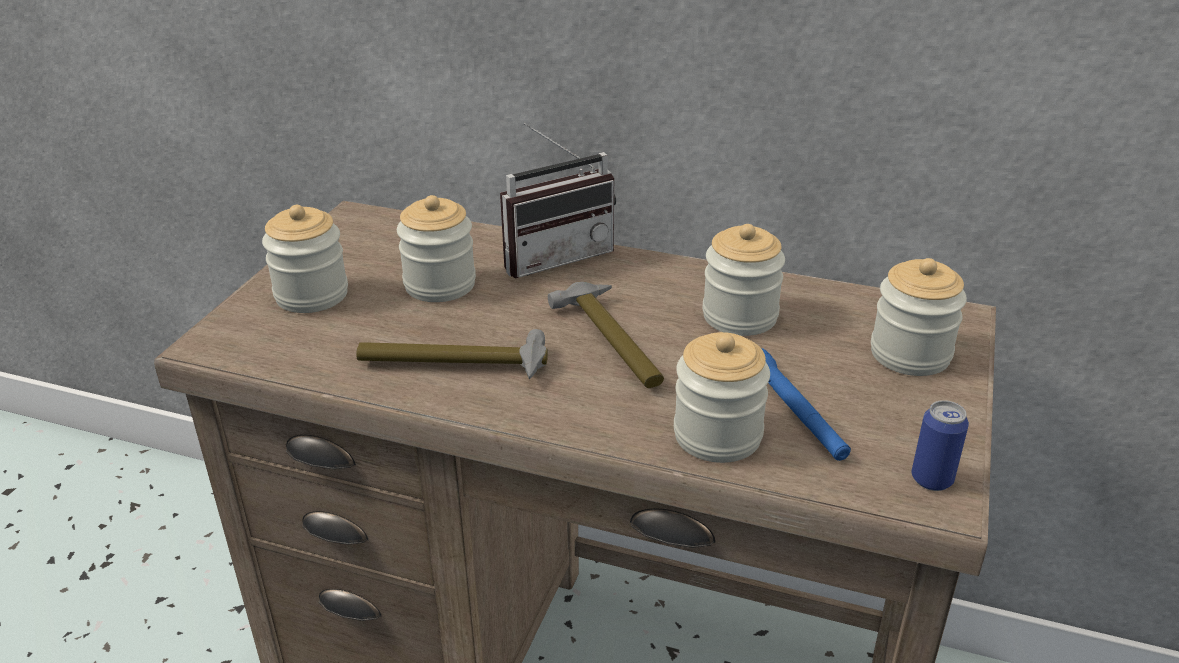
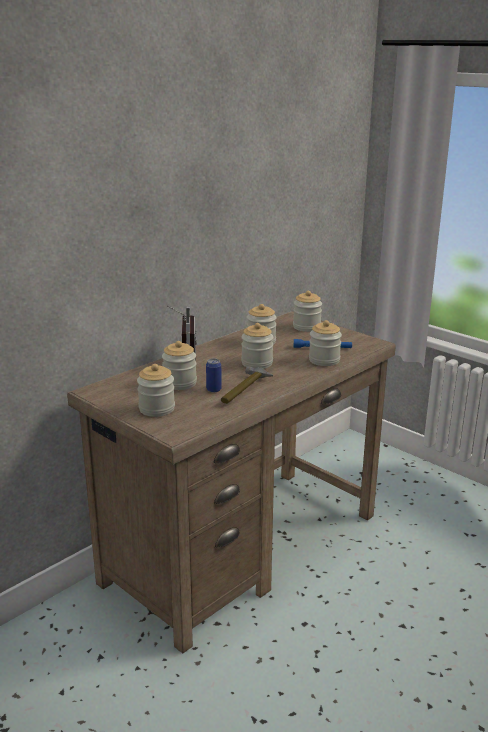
camera: 65 degrees left, 10 degrees down
(612, 343) = (257, 363): hammer -> jar
(931, 479) = (366, 341): can -> can (213, 389)

